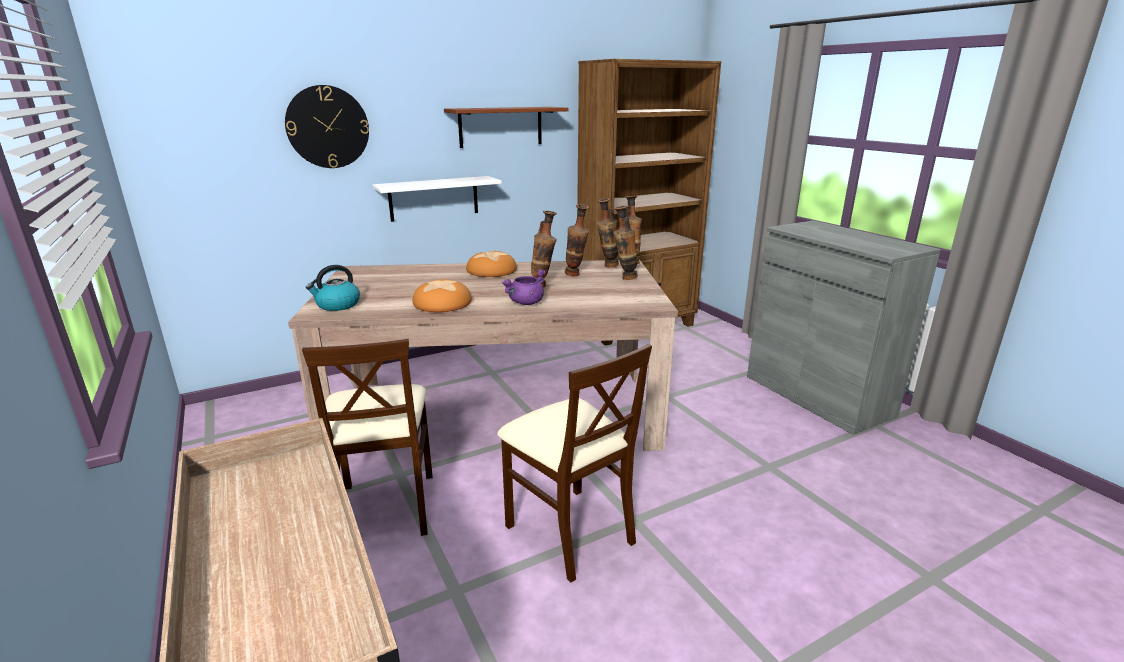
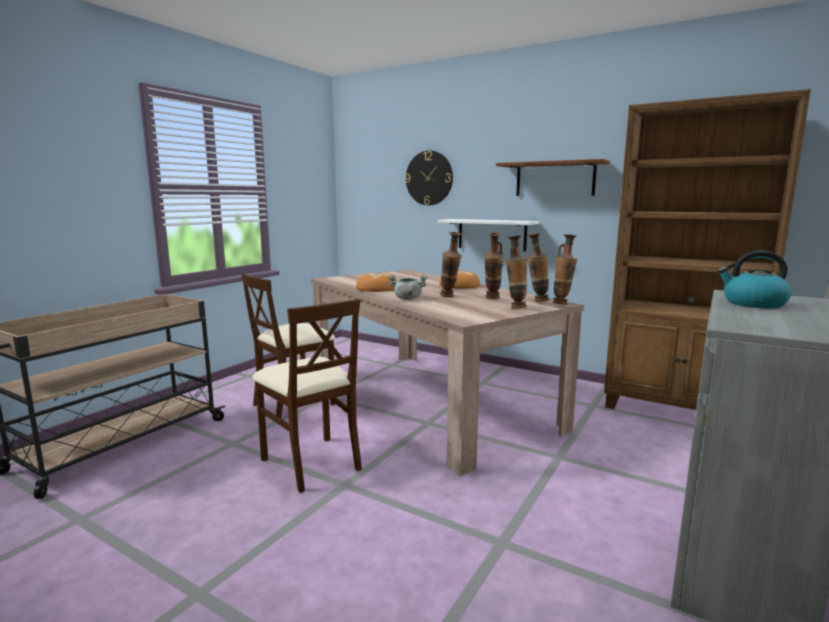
camera: 60 degrees right, 10 degrees down
(337, 305) = (344, 279): kettle -> kettle (753, 303)
(526, 303) = (407, 299): purple cooking pot -> grey cooking pot
(570, 531) = (311, 463): beige chair -> beige chair turned 60 degrees counterclockwise

